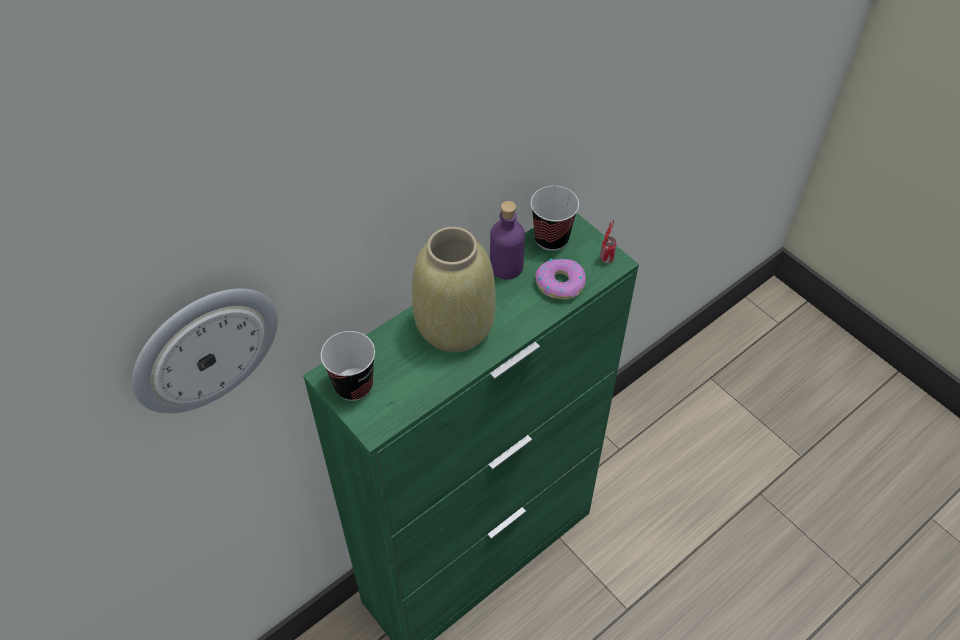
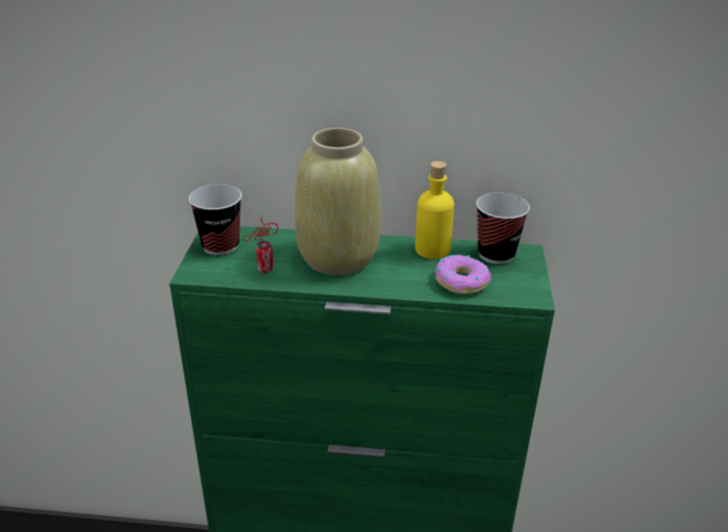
camera: 45 degrees right, 20 degrees down
(204, 348) = (122, 125): wall clock -> none
(506, 267) = (432, 249): purple bottle -> yellow bottle
(606, 260) = (525, 290): can -> can (263, 270)

